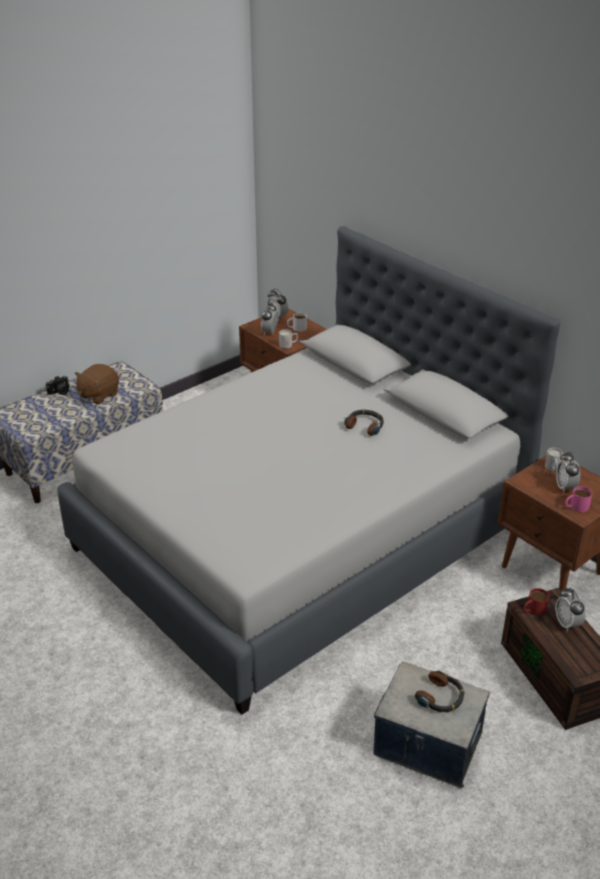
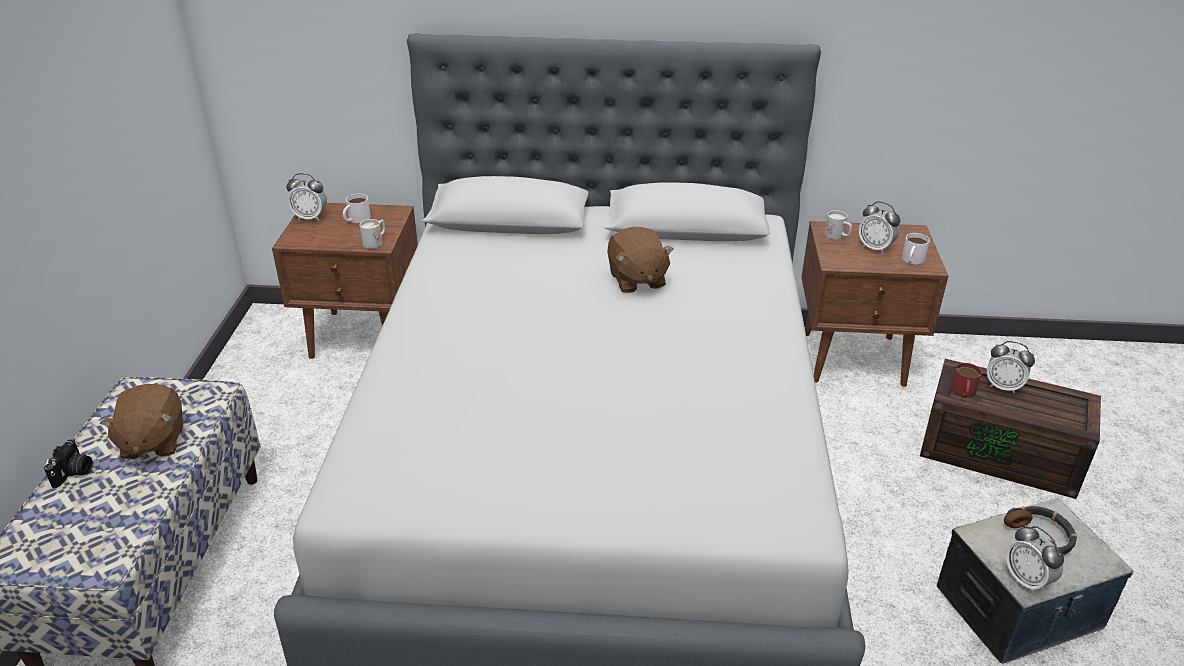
camera: 45 degrees left, 0 degrees up
(269, 332) = (328, 238): alarm clock -> alarm clock (1026, 580)
(365, 426) = (636, 279): headphones -> brown plush toy
(575, 507) = (912, 260): pink mug -> white mug

